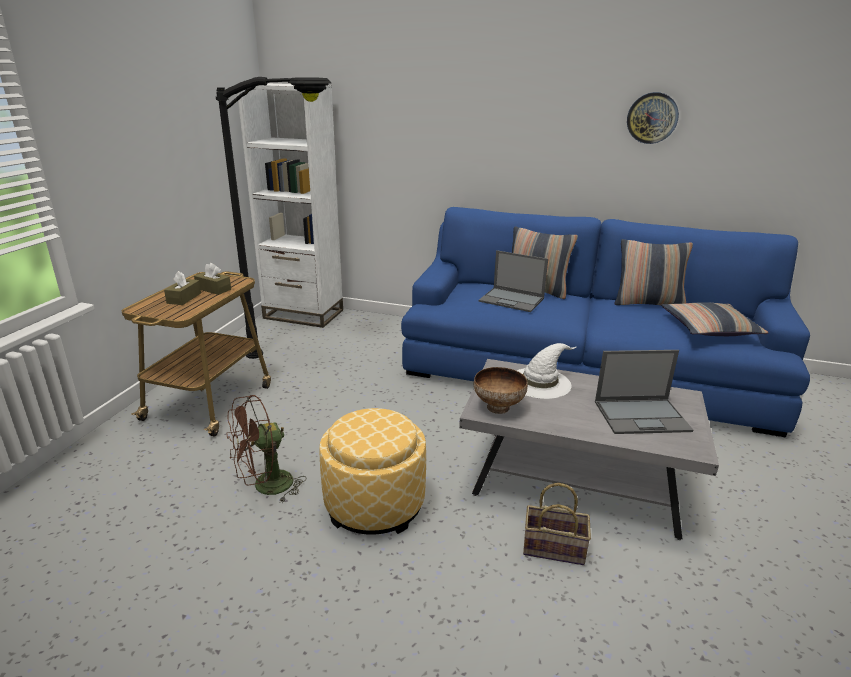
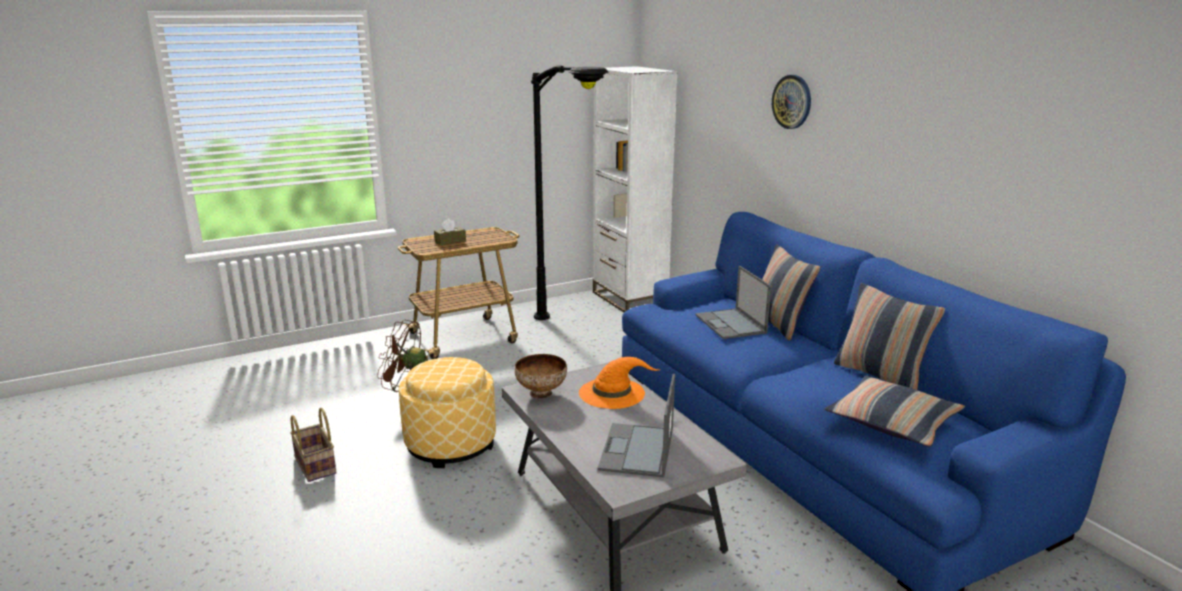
camera: 45 degrees right, 5 degrees down
(213, 289) = (478, 240): brown tissue box -> none
(540, 382) = (613, 393): white hat -> orange hat
(555, 548) = (511, 537): basket -> basket (317, 466)
(642, 416) = (637, 451): laptop -> laptop turned 60 degrees clockwise
(652, 118) = (949, 134): wall clock -> wall clock (792, 102)

